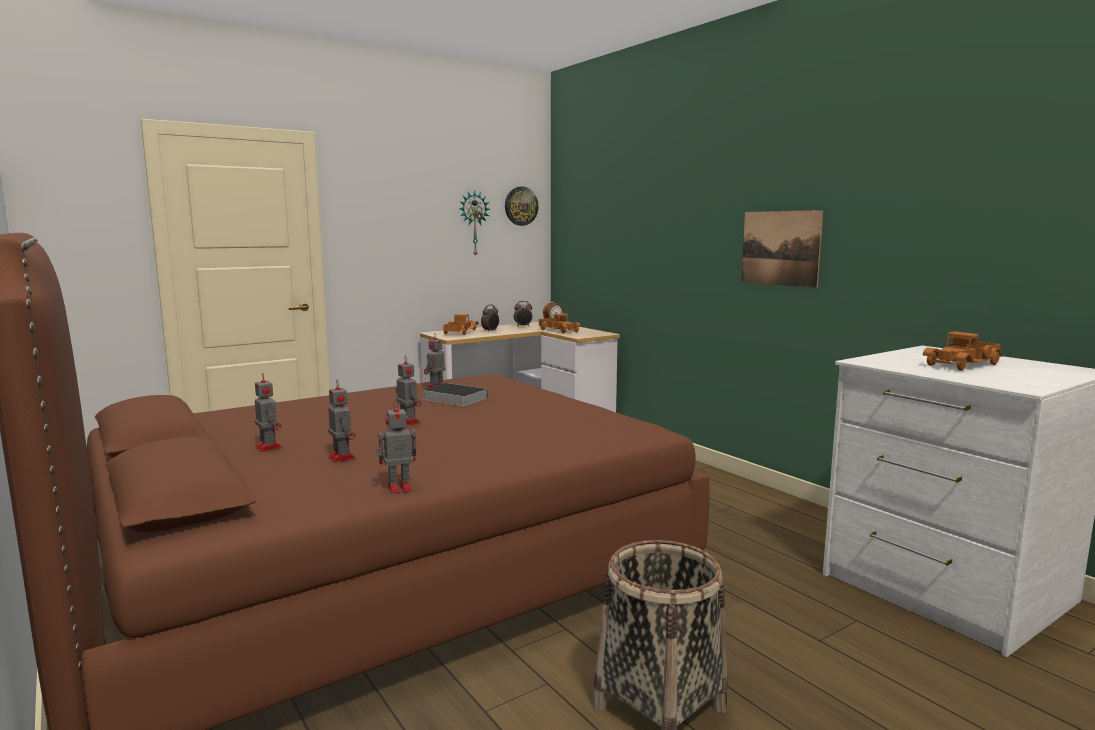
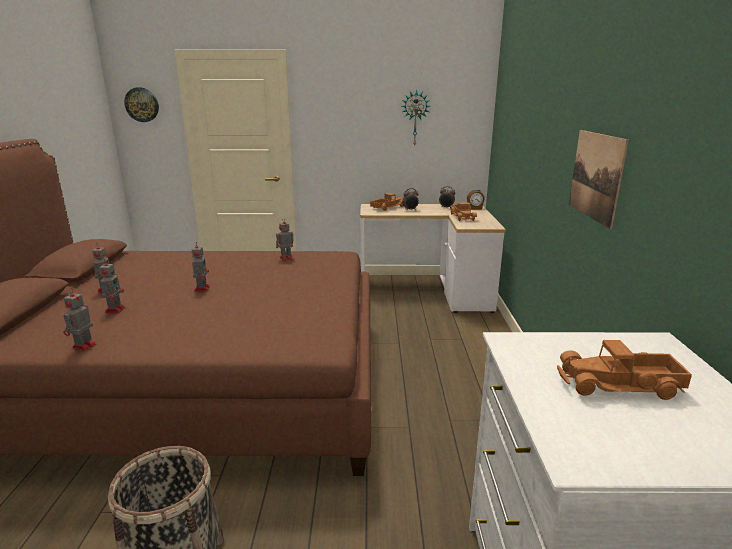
camera: 35 degrees right, 10 degrees up
(397, 488) = (83, 347): toy robot -> toy robot turned 90 degrees counterclockwise
(453, 398) = (273, 272): book -> none
(521, 206) = (462, 102): wall clock -> wall clock (142, 104)

